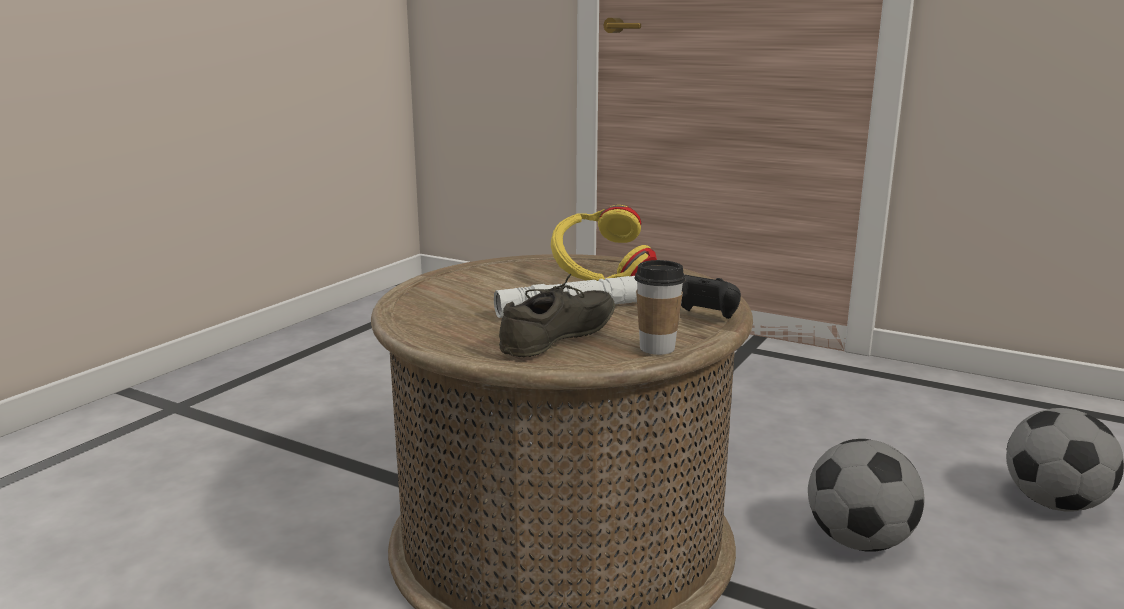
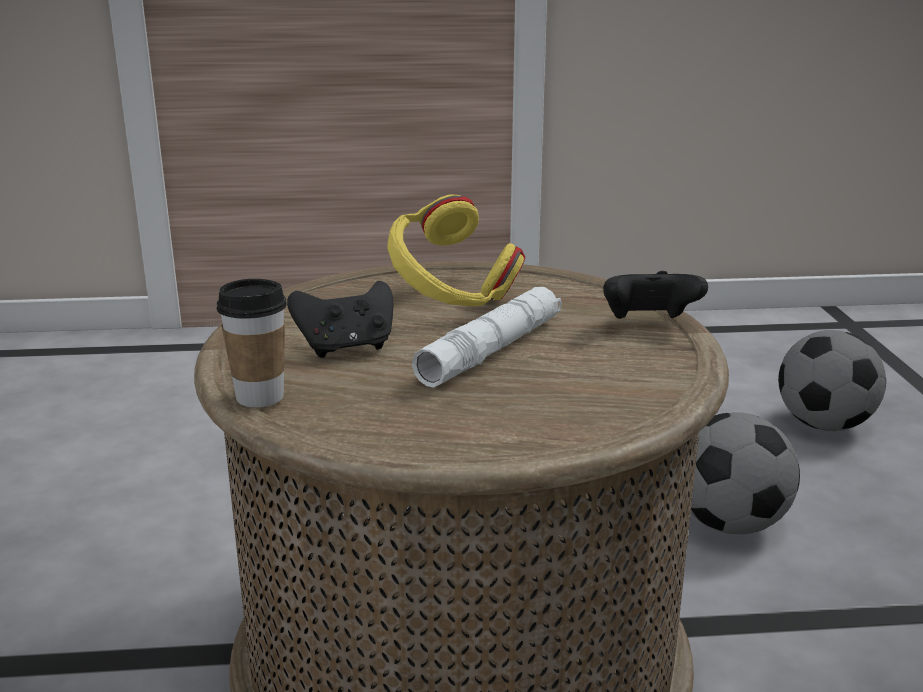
camera: 35 degrees left, 5 degrees up
(493, 290) = (346, 348): none -> black game controller
(563, 337) = (560, 393): grey shoe -> none
(657, 348) = (678, 377): cup -> cup (260, 397)

